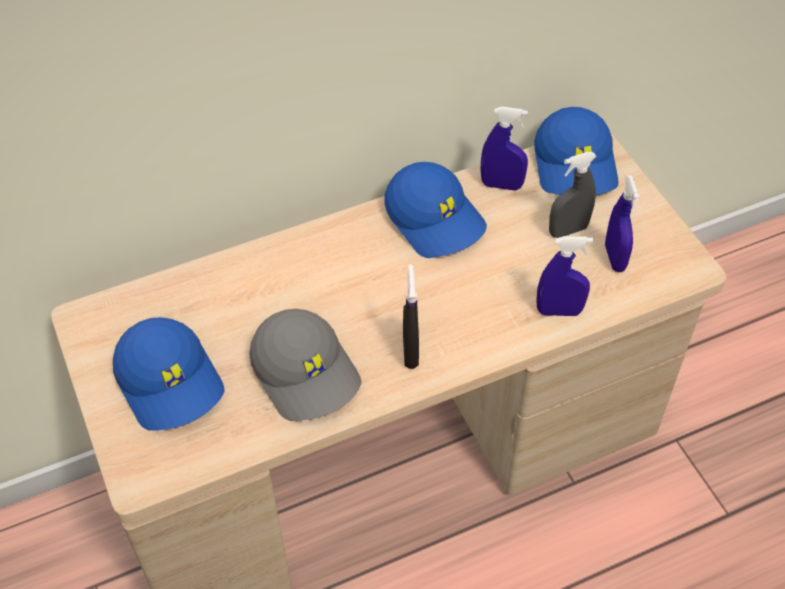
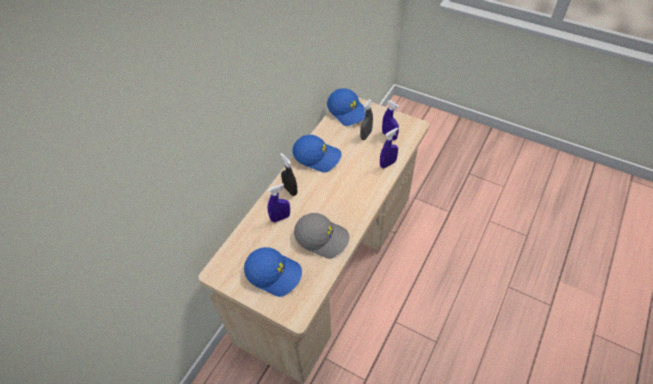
camera: 35 degrees left, 0 degrees up
(410, 352) = (351, 207): black spray bottle -> black spray bottle (290, 190)
(501, 185) = (329, 132): blue spray bottle -> blue spray bottle (280, 218)

